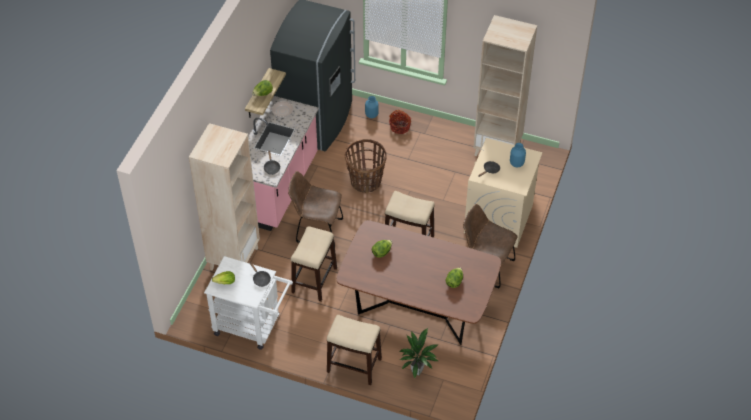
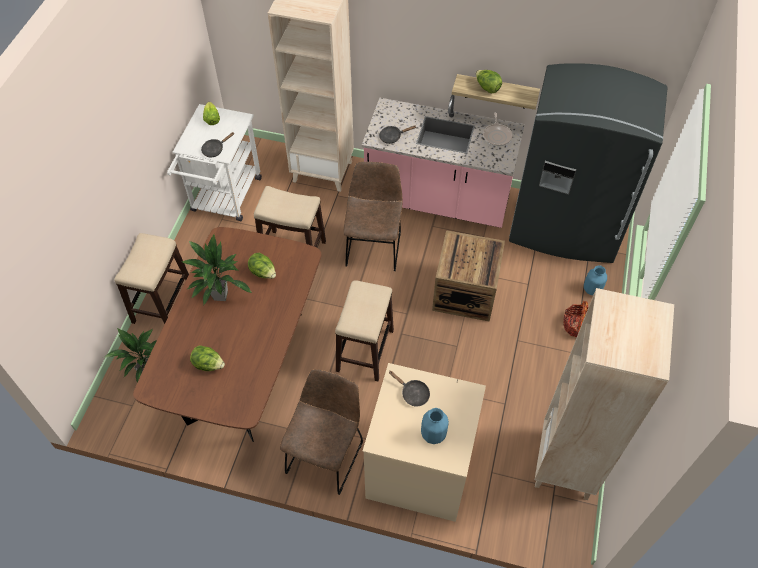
camera: 85 degrees right, 5 degrees up
(366, 181) = (465, 292): basket -> crate
(399, 276) = (220, 296): none -> potted plant

